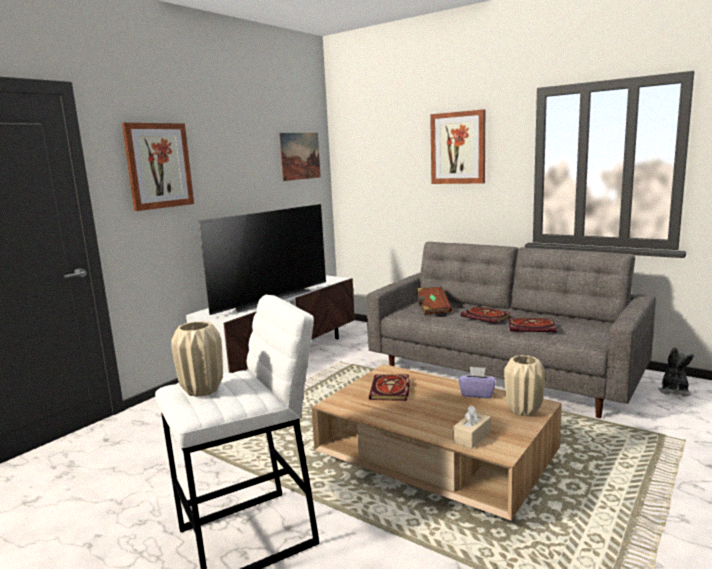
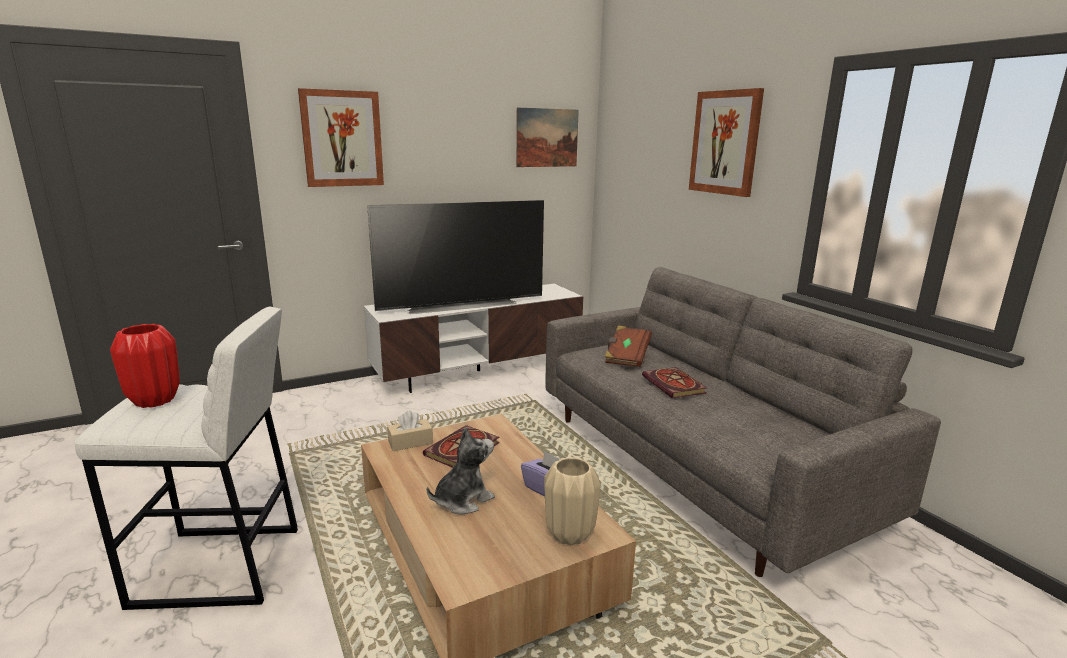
camera: 25 degrees right, 5 degrees up
(202, 390) = (155, 400): beige vase -> red vase
(472, 437) = (460, 547): beige tissue box -> beige tissue box (410, 442)
(532, 327) = (713, 417): book -> none
(674, 391) = (931, 577): plush toy -> plush toy (462, 500)

